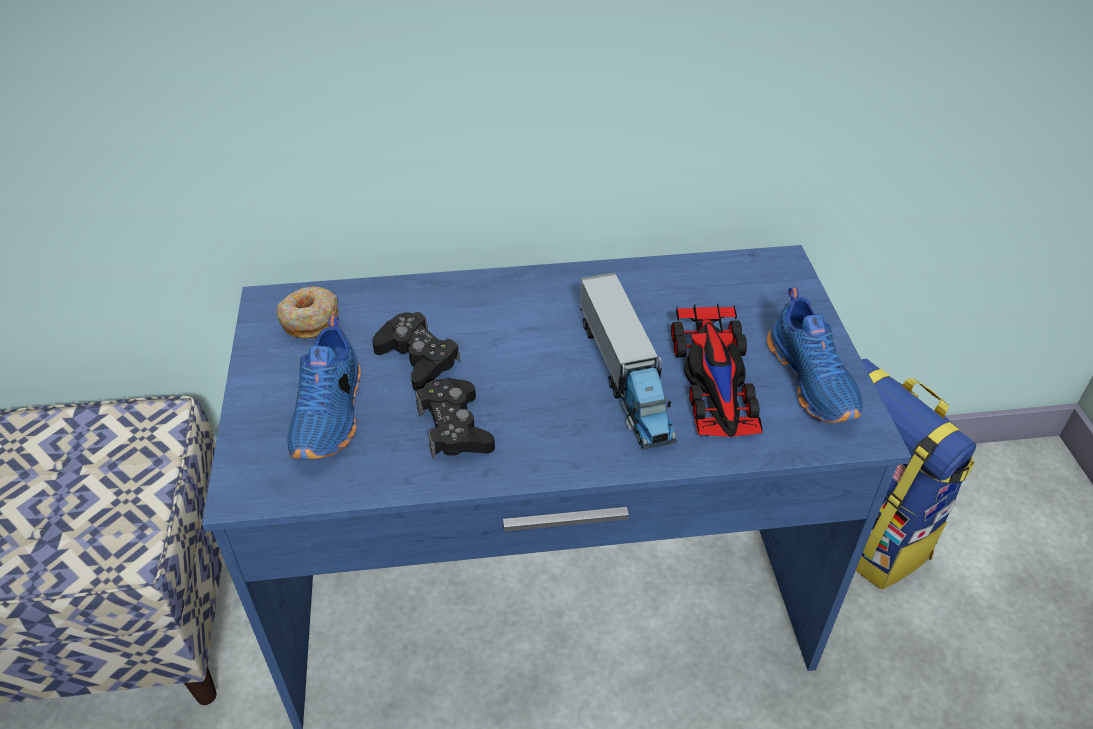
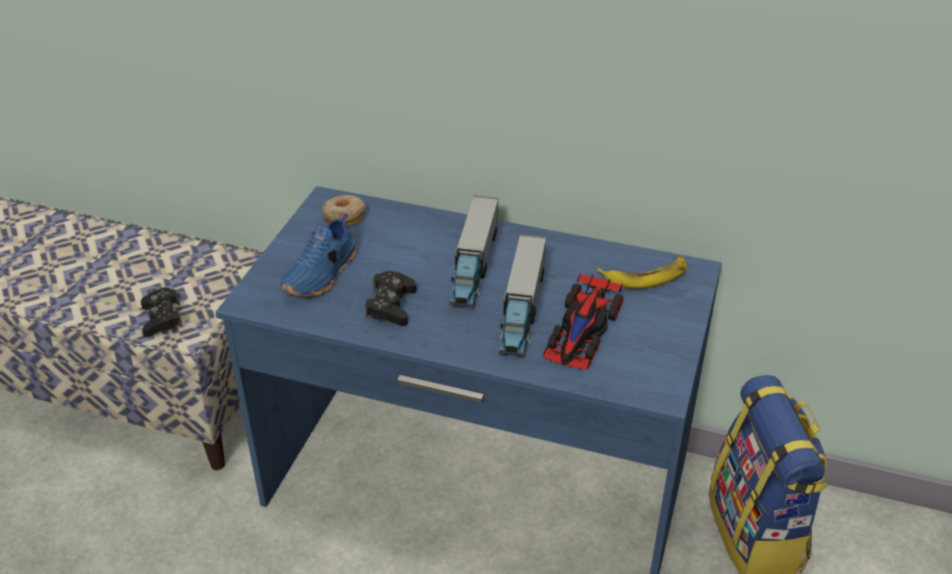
camera: 25 degrees right, 5 degrees down
(417, 358) = (395, 259): black game controller -> black game controller (162, 318)
(526, 336) = (474, 265): none -> toy truck
(735, 287) = (646, 276): none -> banana
(814, 380) = (653, 351): blue shoe -> none

